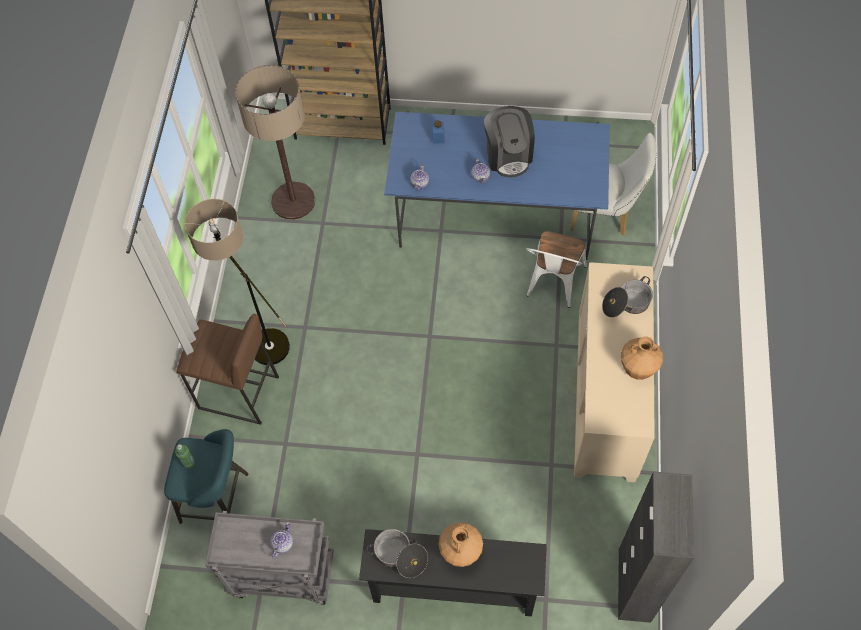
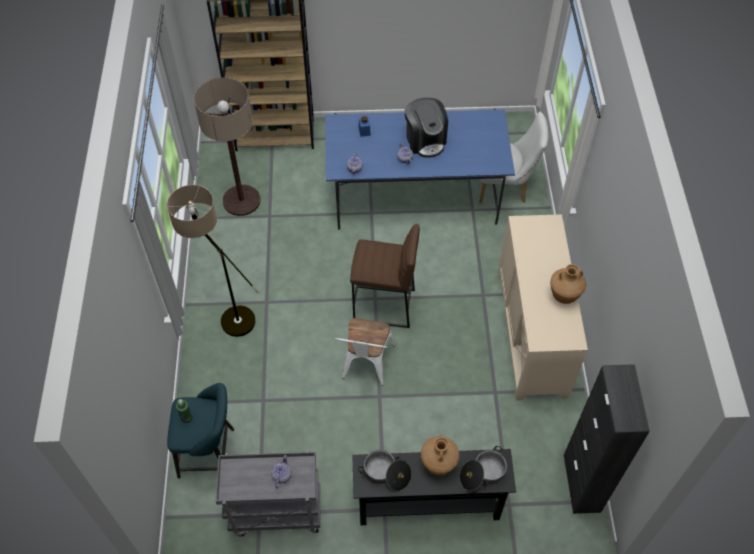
camera: 10 degrees left, 5 degrees down
(238, 393) = (215, 363): brown stool -> brown stool (384, 306)
(553, 285) = (472, 247): white chair -> white chair (366, 365)
(626, 304) = (545, 245): cooking pot -> cooking pot (482, 474)

